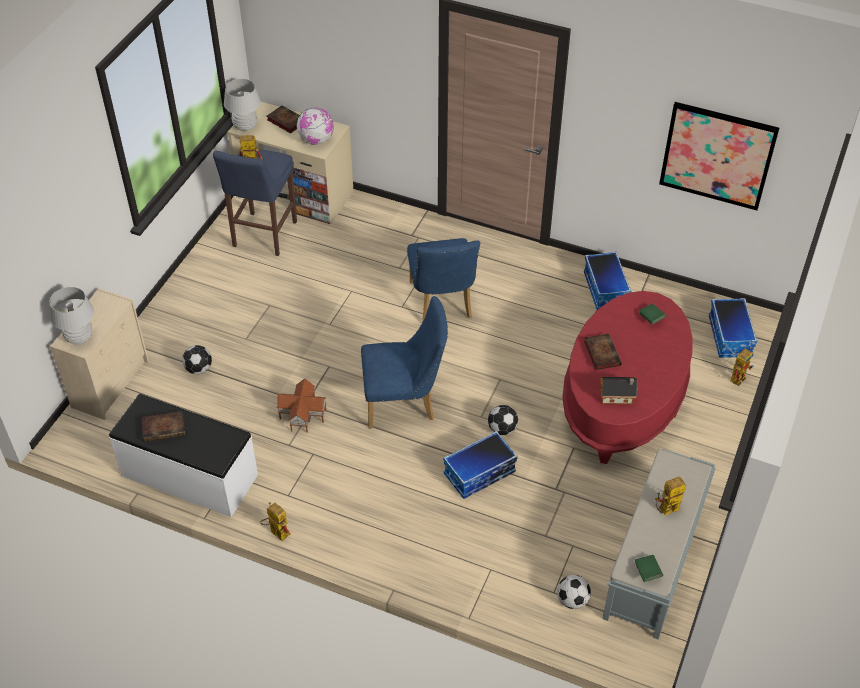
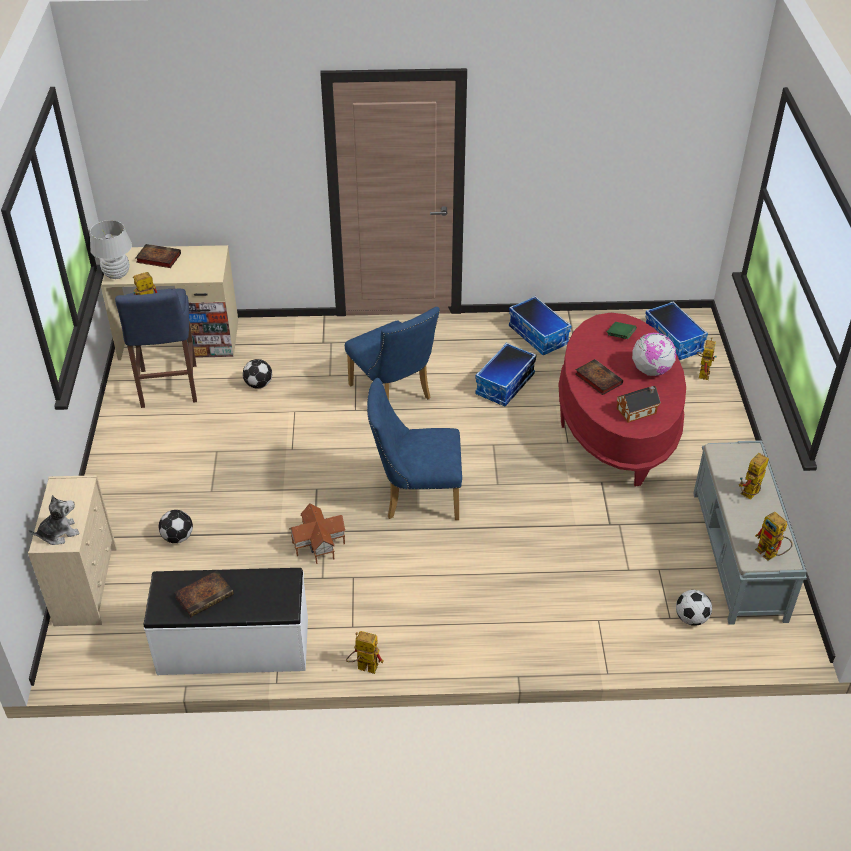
camera: 25 degrees left, 5 degrees down
(79, 338) = (59, 533): white table lamp -> plush toy
(316, 140) = (202, 267): globe -> globe (651, 370)
(405, 403) = (415, 496): blue chair -> blue chair turned 150 degrees counterclockwise
(479, 474) = (530, 536): storage box -> storage box (505, 385)
(502, 428) = (524, 488): football -> football (258, 384)
(647, 572) = (770, 554): green book -> toy robot
(717, 155) = (628, 162): picture -> none

